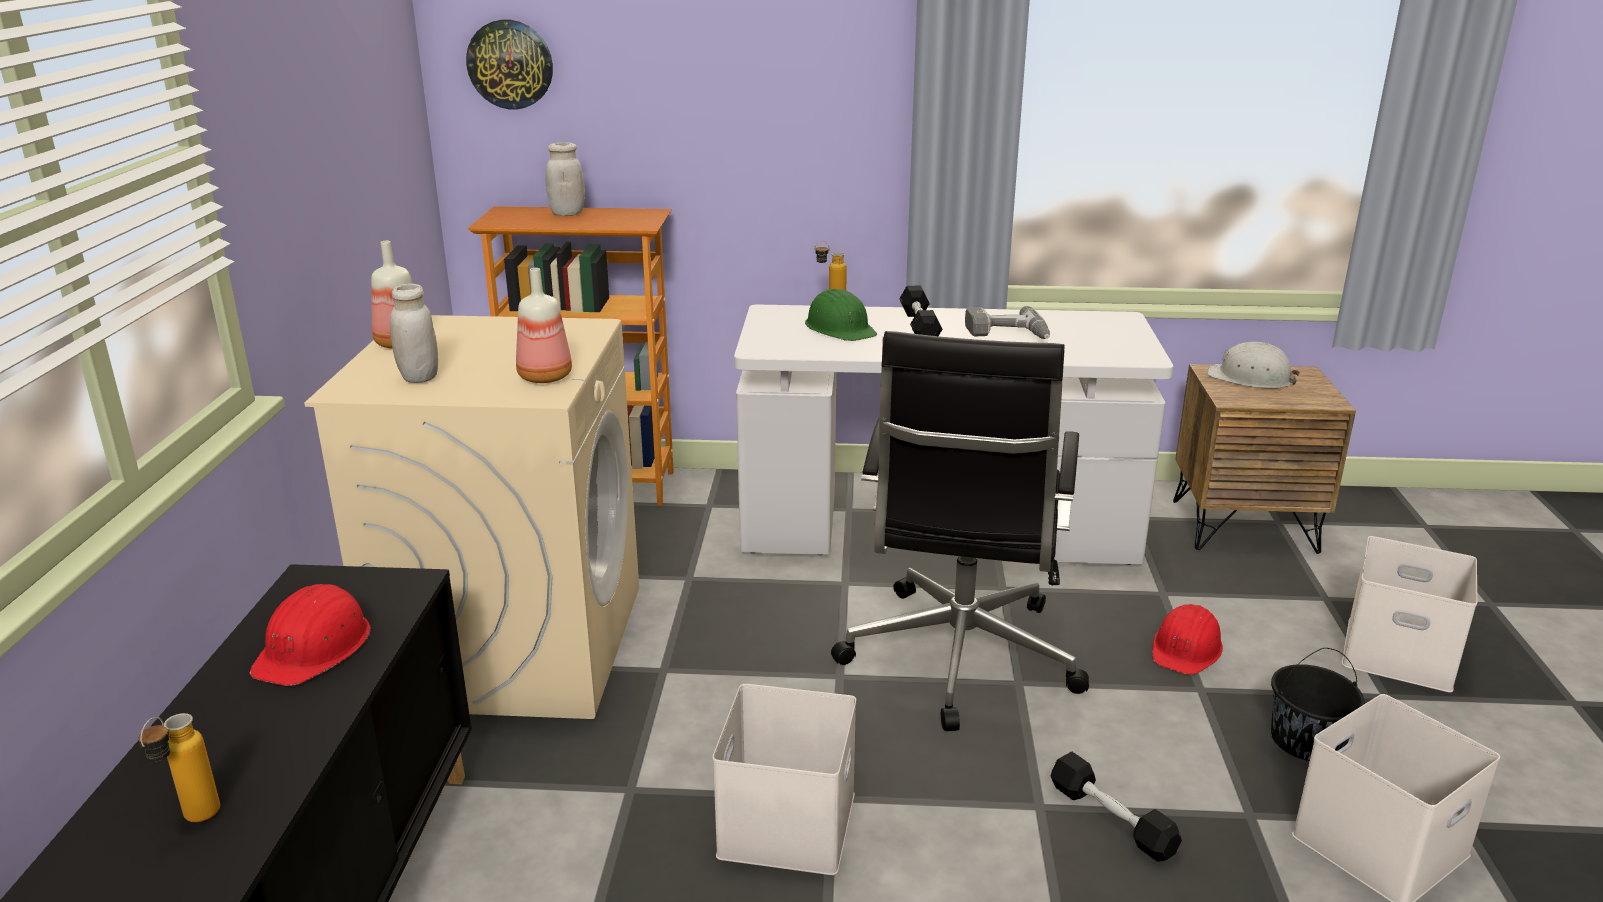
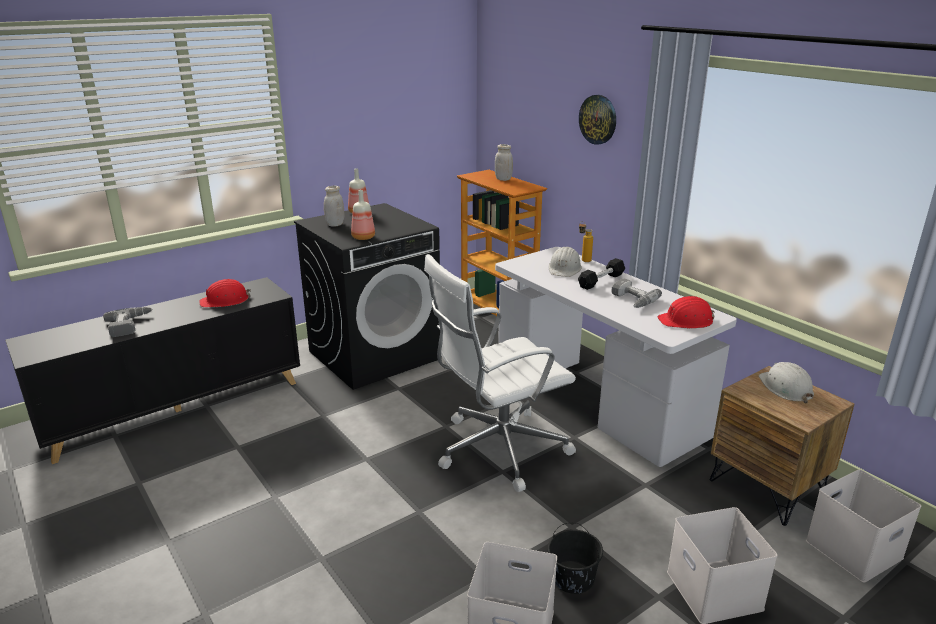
camera: 50 degrees right, 0 degrees up
(192, 822) = (130, 325): bottle -> power drill
(510, 64) = (502, 103): wall clock -> wall clock (598, 119)
(514, 644) = (375, 354): beige washing machine -> black washing machine
(785, 821) = (341, 454): white storage box -> white storage box (853, 547)
(840, 328) = (564, 268): green hard hat -> white hard hat
(958, 660) = (497, 449): black office chair -> white office chair
(1111, 819) = (433, 535): black dumbbell -> none
(1186, 649) = (602, 510): red hard hat -> red hard hat (686, 321)

